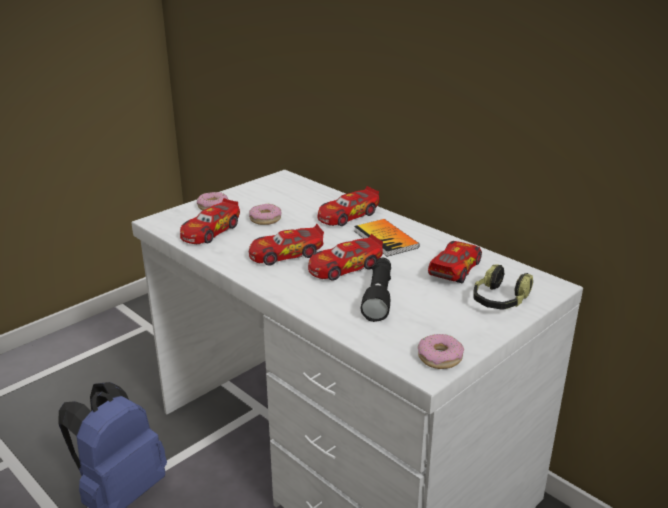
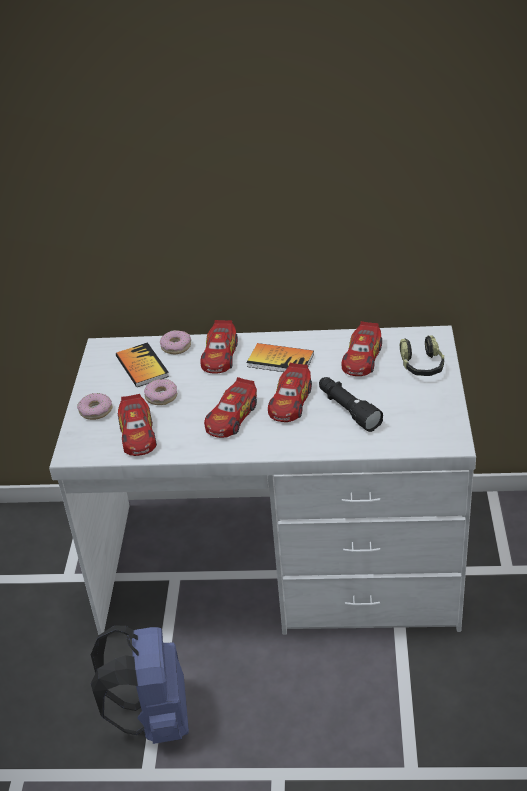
camera: 40 degrees left, 10 degrees up
(286, 198) = (142, 366): none -> book
(440, 357) = (446, 429): donut -> donut (176, 346)
(454, 269) = (362, 358): toy car -> toy car turned 150 degrees counterclockwise

